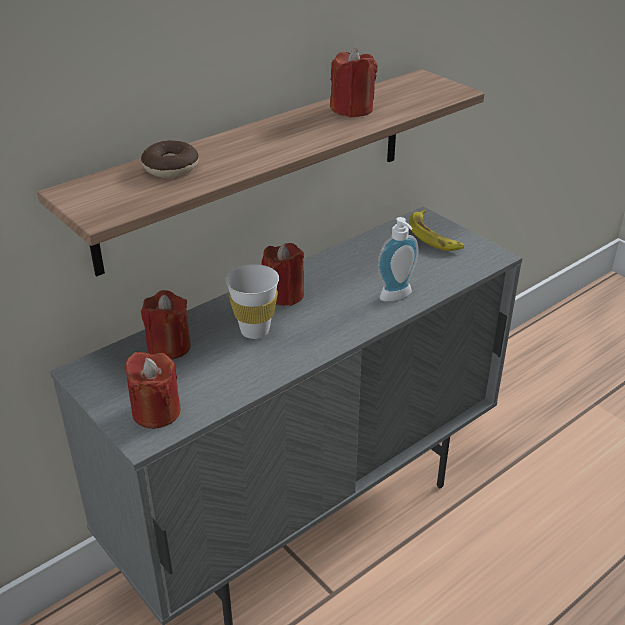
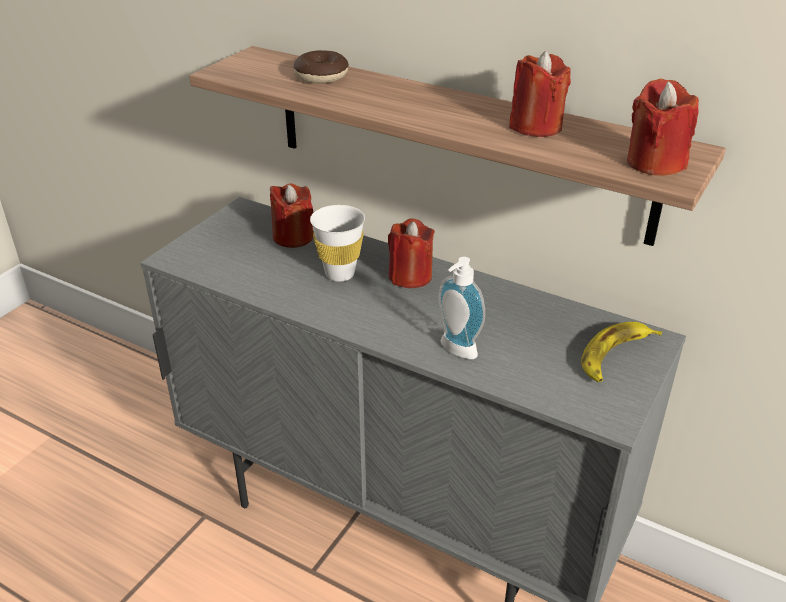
camera: 70 degrees right, 0 degrees up
(156, 412) = (204, 254): red candle -> red candle (655, 163)

